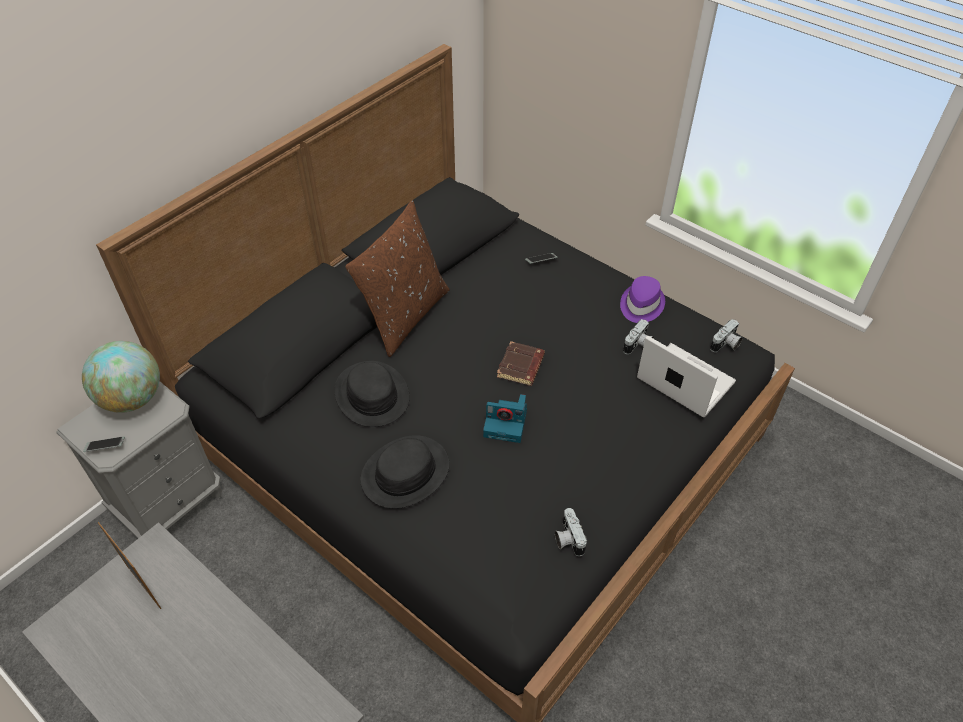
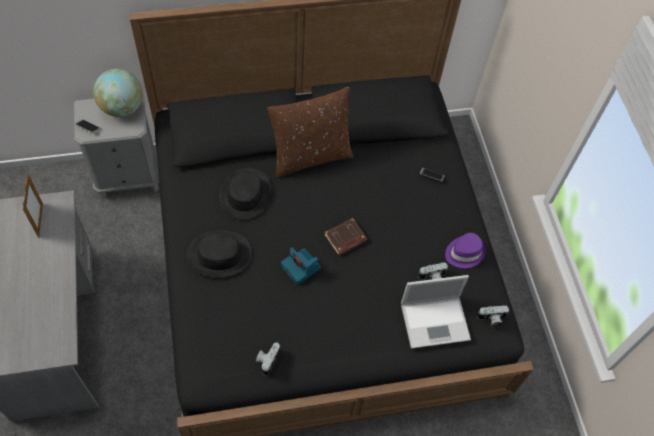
camera: 35 degrees right, 10 degrees up
(683, 380) = (436, 321): laptop -> laptop turned 90 degrees clockwise

